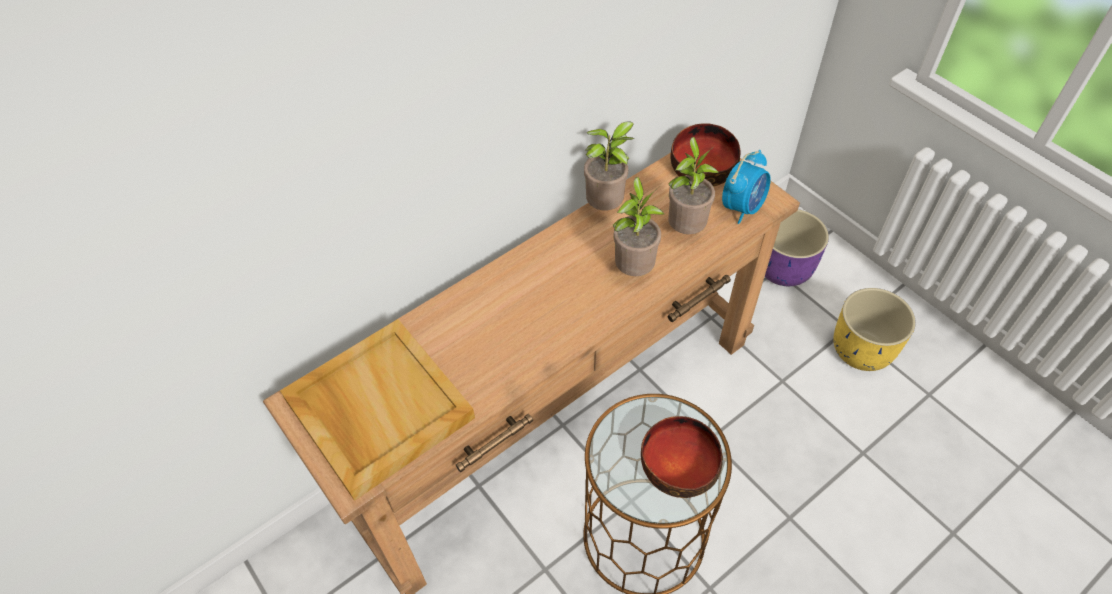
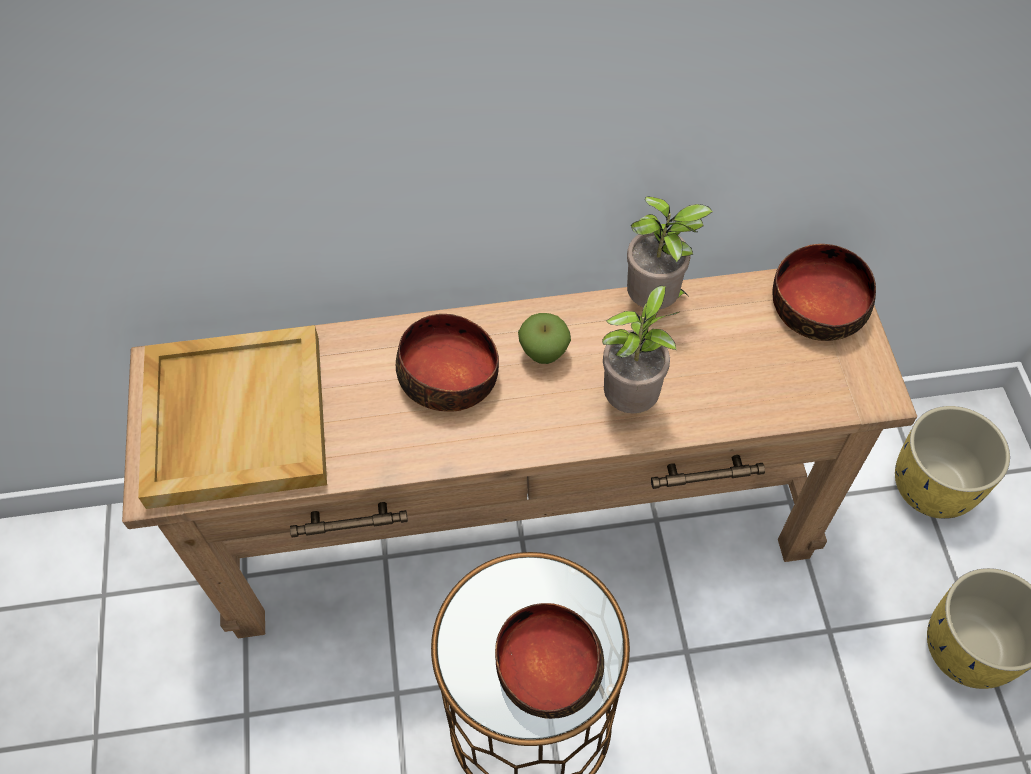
camera: 30 degrees right, 5 degrees up
(508, 310) = (450, 376): none -> bowl
(559, 268) = (544, 353): none -> apple
(685, 229) = (735, 378): potted plant -> none
(742, 207) = (831, 385): alarm clock -> none
(784, 268) = (934, 486): purple planter -> yellow planter

